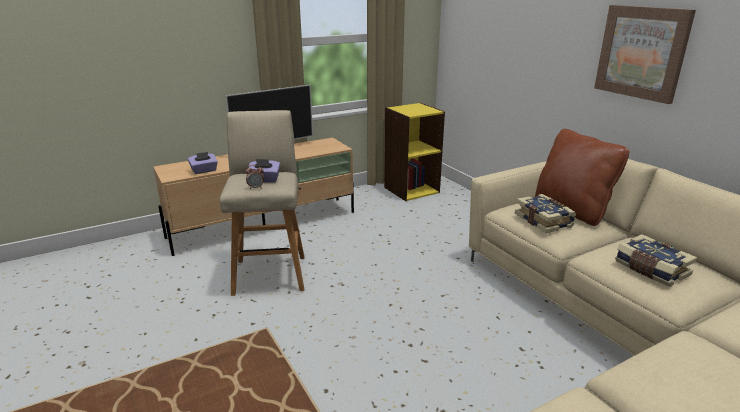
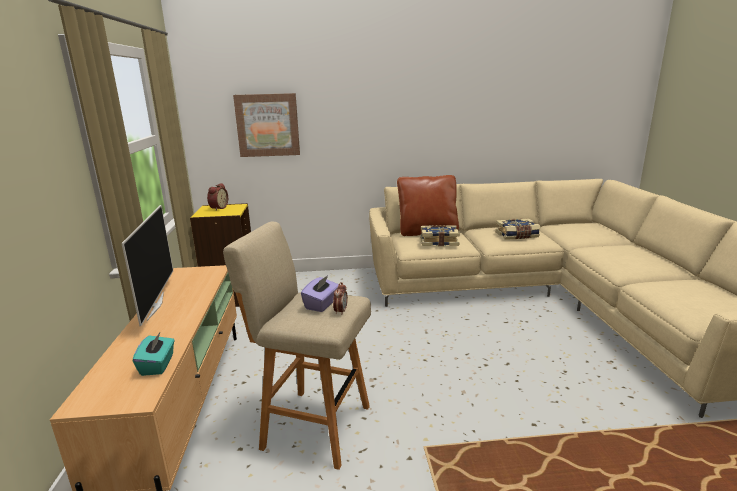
camera: 65 degrees left, 5 degrees down
(204, 171) = (158, 365): purple tissue box -> turquoise tissue box
(418, 107) = (218, 208): none -> alarm clock
(642, 52) = (418, 115): picture -> picture (267, 125)

